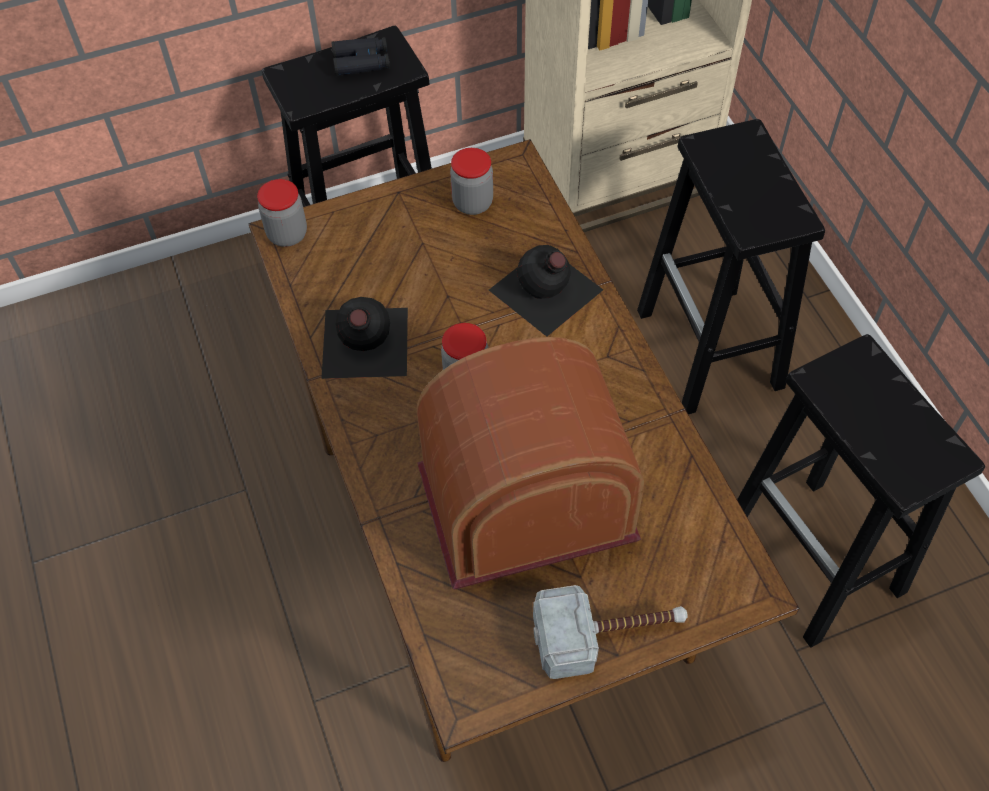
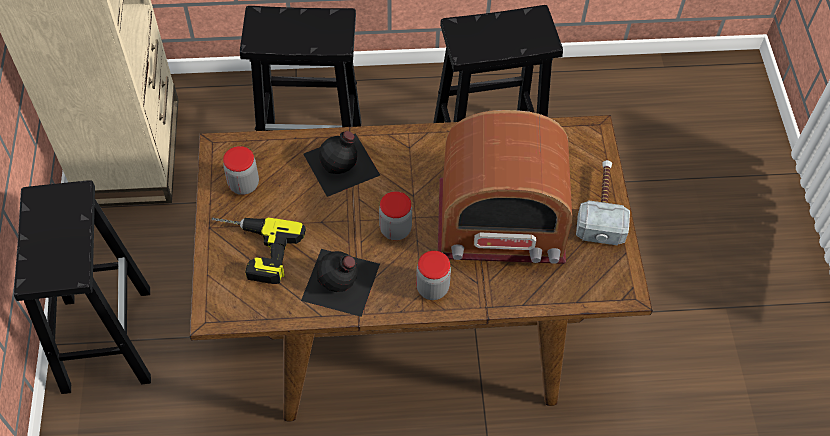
camera: 75 degrees left, 0 degrees up
(287, 234) = (215, 310): jar -> jar (432, 288)
(361, 62) = (51, 221): black binoculars -> none
(380, 241) = (252, 250): none -> power drill
(525, 501) = (501, 222): radio -> radio turned 90 degrees counterclockwise

